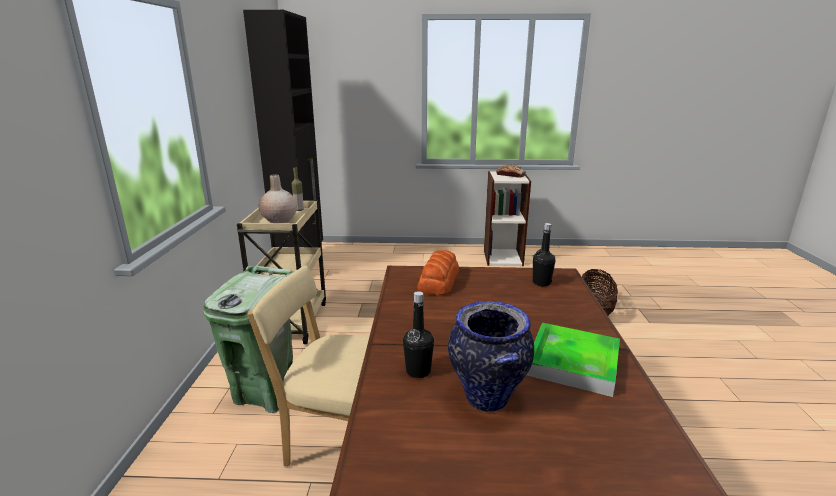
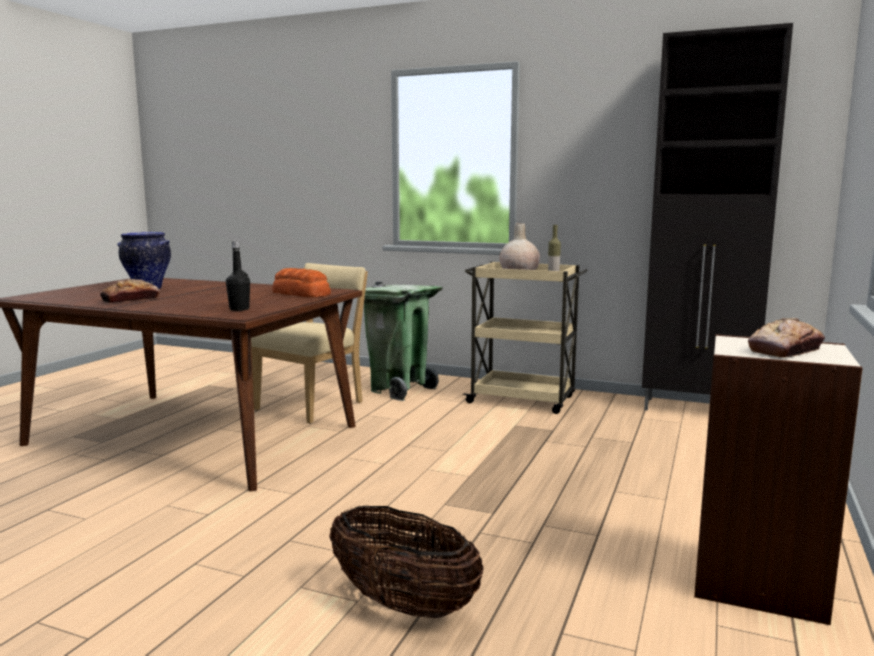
camera: 110 degrees right, 10 degrees down
(418, 371) = (197, 284): black bottle -> none
(573, 362) = (130, 299): tray -> bread

